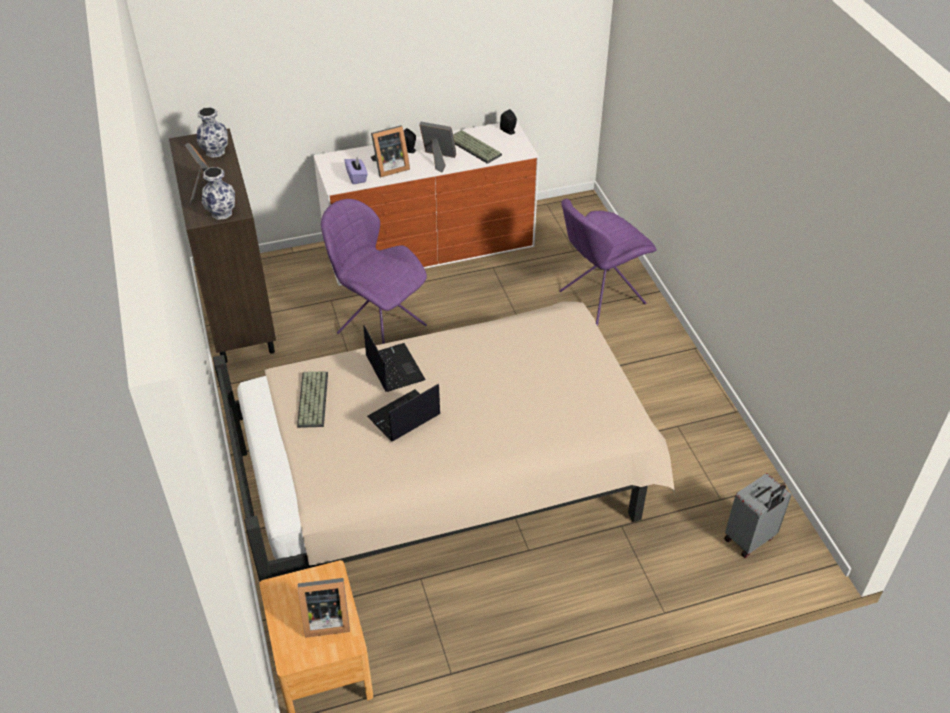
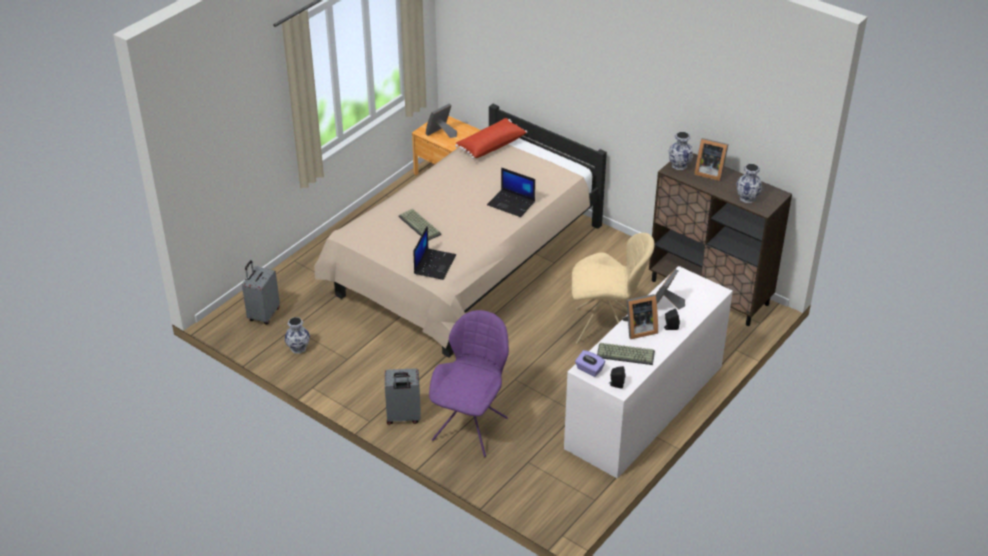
camera: 145 degrees right, 5 degrees down
(311, 399) = (537, 172): keyboard -> keyboard (420, 225)
(319, 479) = (490, 145): none -> red pillow
(357, 177) = (677, 287): purple tissue box -> purple tissue box (589, 369)
(379, 328) = (605, 327): purple chair -> beige chair
(403, 417) = (479, 184): laptop -> laptop (434, 264)
(658, 336) = (403, 417): none -> grey suitcase
(728, 468) = (298, 348): none -> vase

